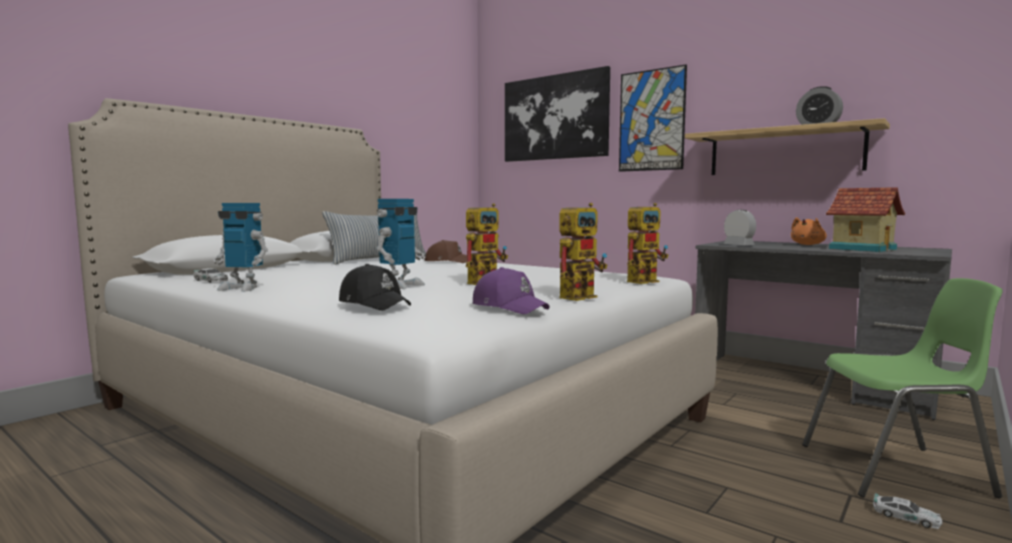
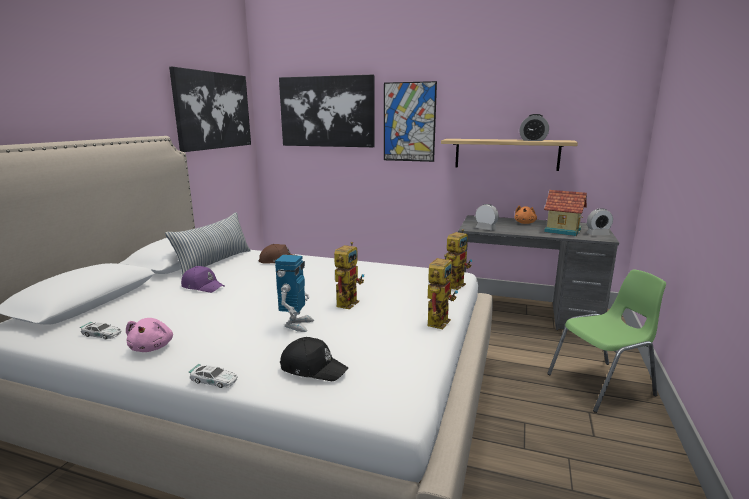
camera: 20 degrees left, 10 degrees up
(242, 288) = (152, 347): toy robot -> pink plush toy
(425, 116) = (213, 110): none -> picture
(509, 307) = (411, 351): purple cap -> purple cap (203, 286)
(906, 517) = (622, 423): toy car -> toy car (214, 381)
(920, 252) = (597, 234): none -> alarm clock

